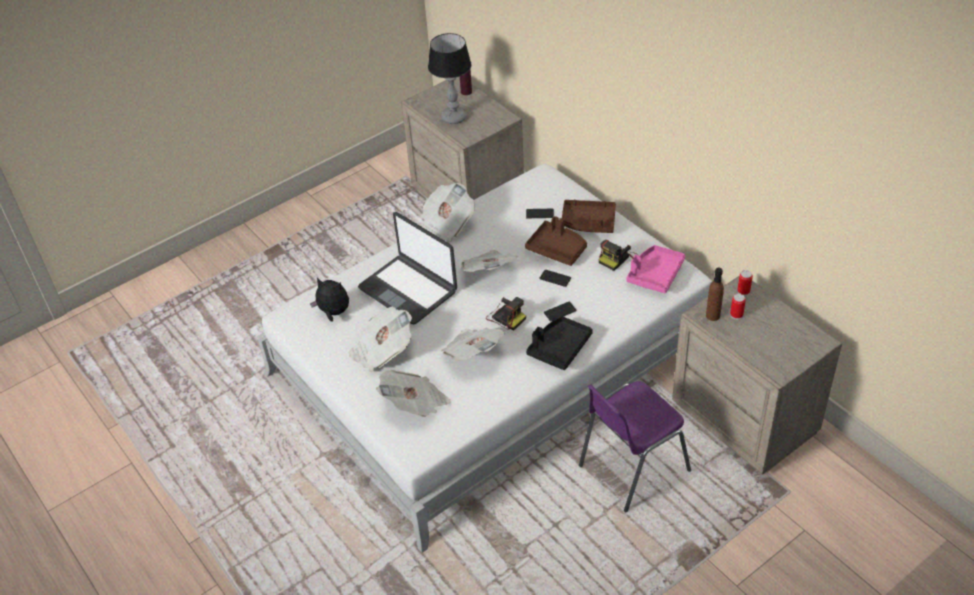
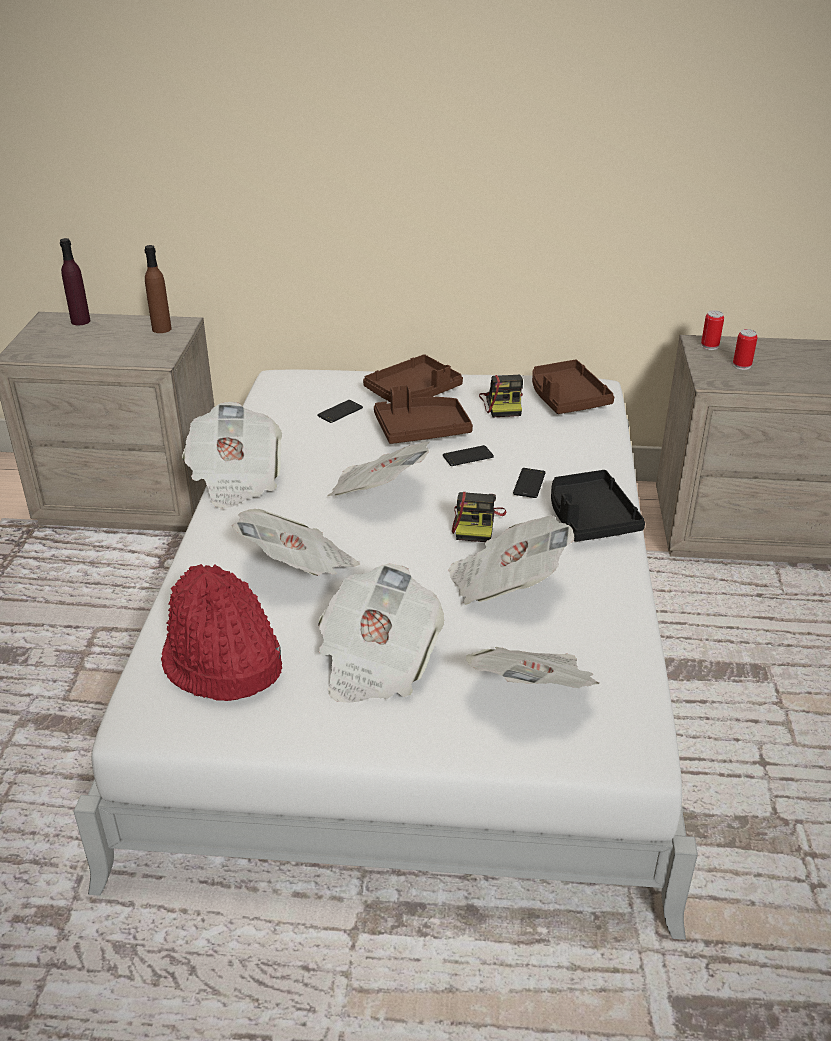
camera: 50 degrees left, 10 degrees down
(333, 313) = (221, 664): plush toy -> red hat
(408, 289) = (299, 568): laptop -> newspaper
(454, 118) = (104, 349): table lamp -> none
(505, 317) = (477, 523): camera -> camera turned 105 degrees clockwise
(631, 468) = (731, 645): purple chair -> none
(655, 274) = (566, 398): pink tray -> brown tray
(713, 315) = (724, 377): brown bottle -> brown bottle (161, 329)

